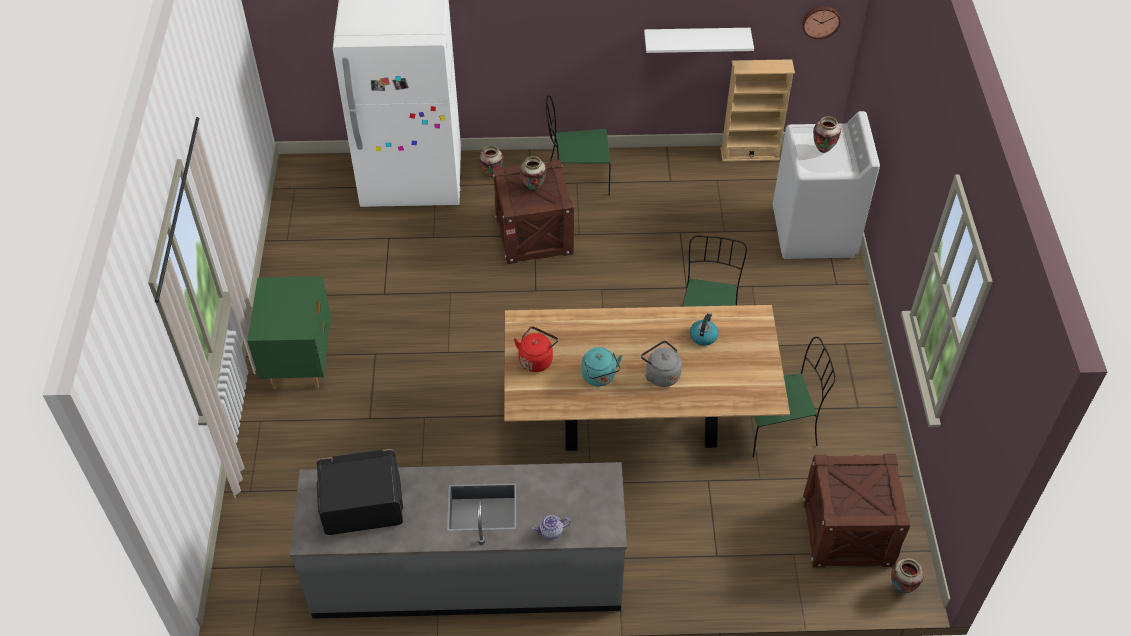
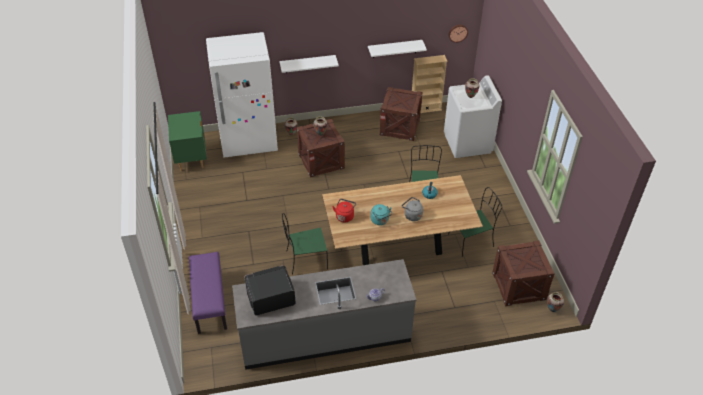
camera: 10 degrees left, 5 degrees down
(278, 479) = (209, 301): none -> purple bench
(300, 364) = (208, 241): green nightstand -> green nightstand (191, 159)
(529, 52) = (307, 64): none -> white shelf
(577, 178) = (337, 130): green chair -> green chair (305, 260)
(693, 184) = (399, 127): none -> crate

